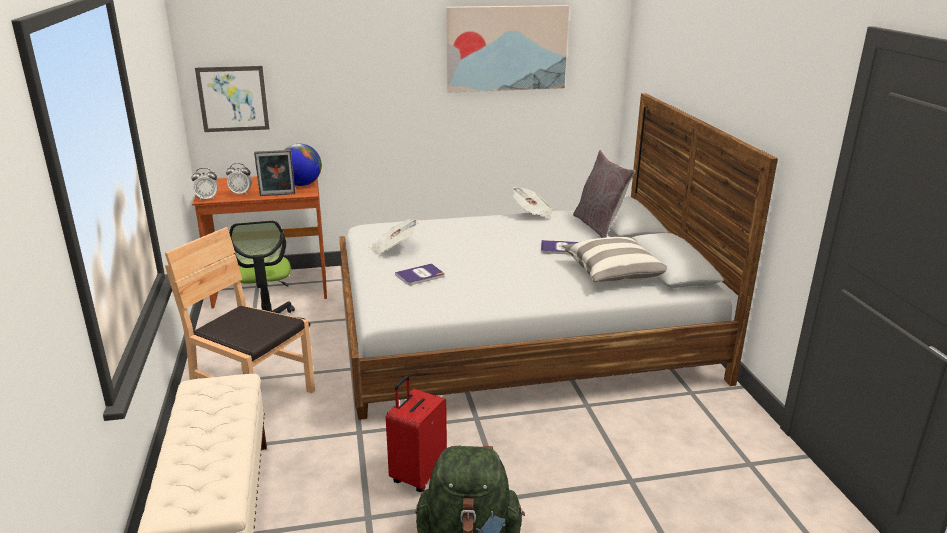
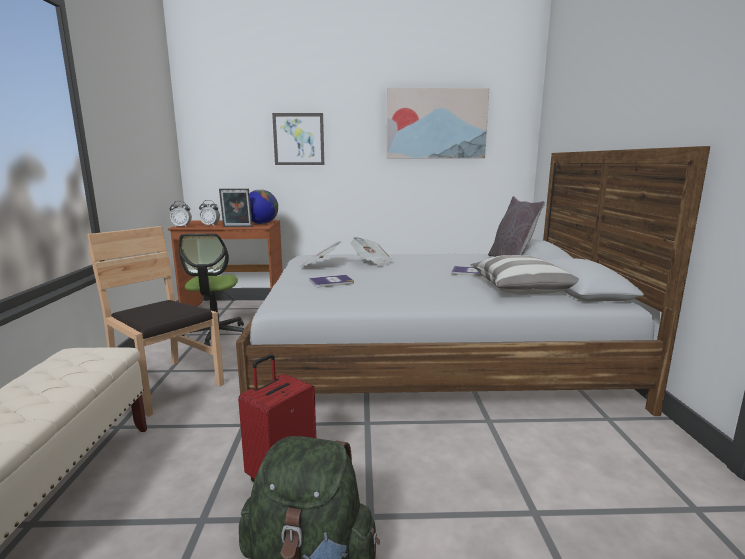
camera: 10 degrees right, 10 degrees down
(233, 99) = (218, 158): picture -> picture (298, 139)
(533, 214) = (452, 254): newspaper -> newspaper (371, 263)

